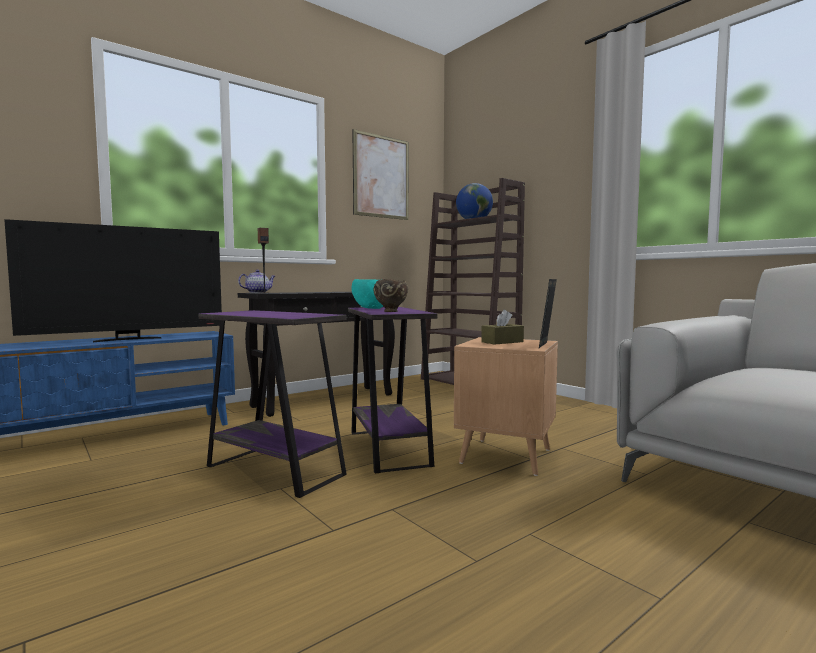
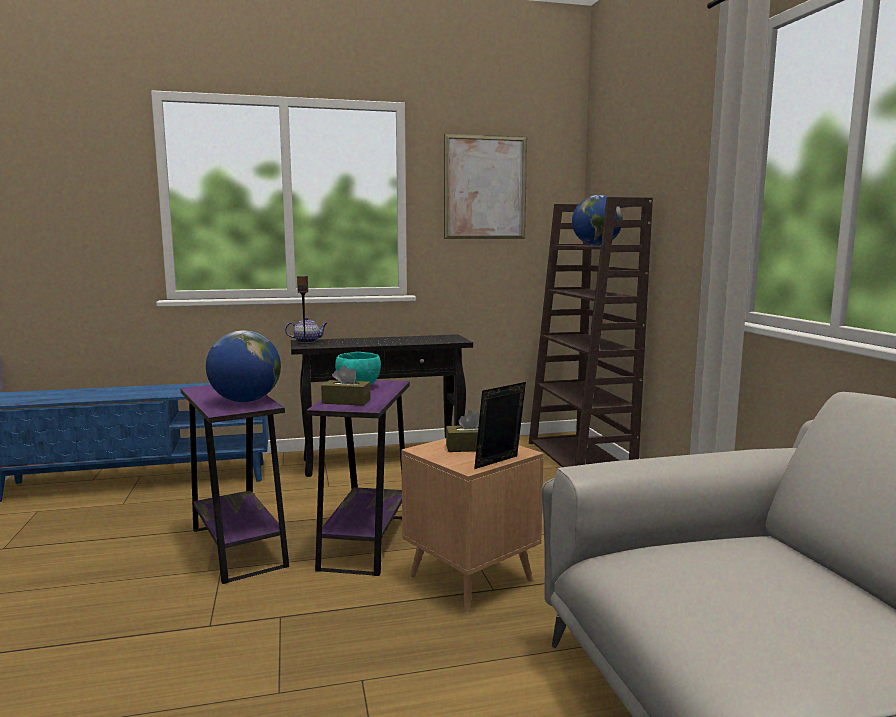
camera: 25 degrees right, 5 degrees up
(128, 339) = (170, 391): television -> none
(297, 314) = (245, 401): none -> globe
(390, 311) = (346, 401): brown bowl -> brown tissue box

